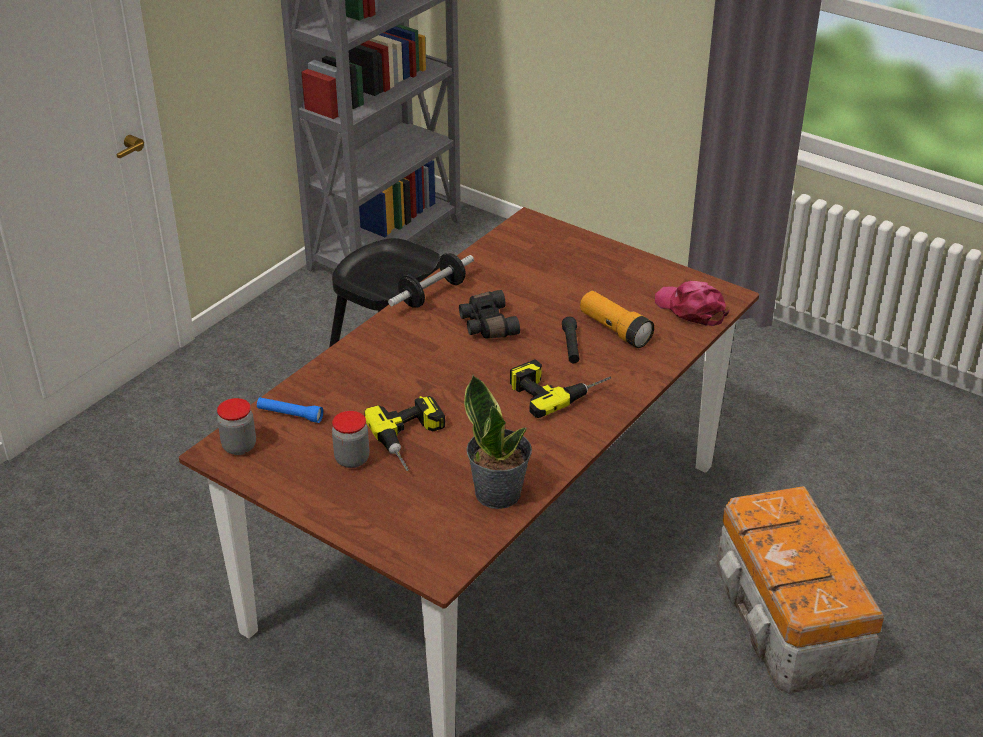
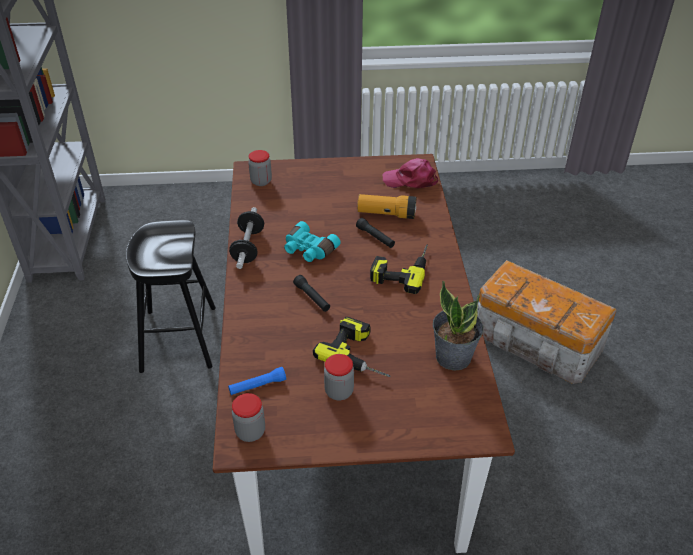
camera: 40 degrees left, 5 degrees up
(433, 369) = (312, 298): none -> black flashlight
(486, 325) = (308, 250): black binoculars -> turquoise binoculars
(525, 238) = (261, 181): none -> jar

